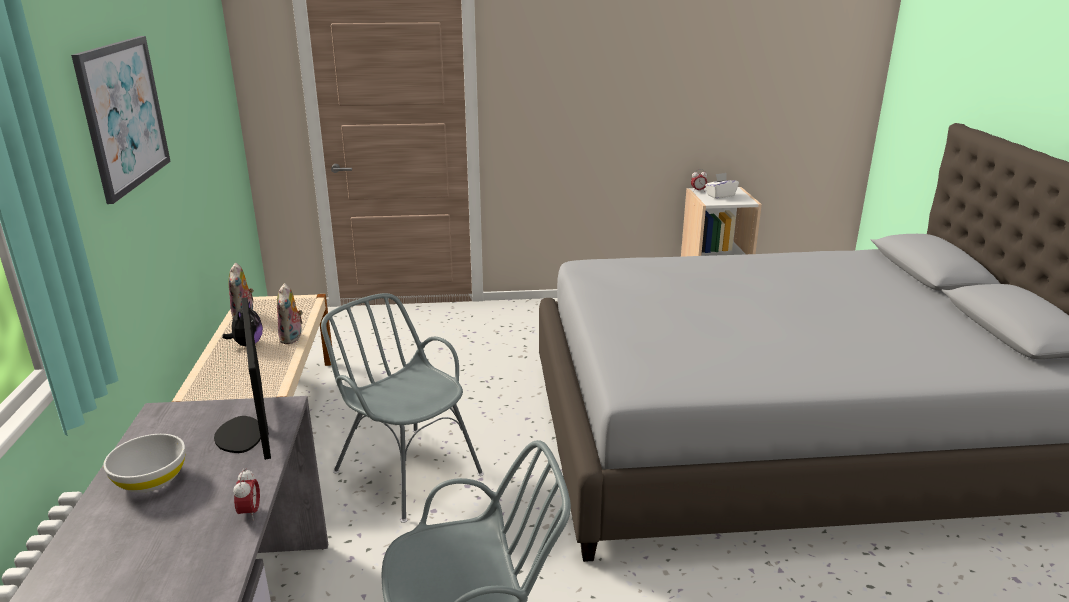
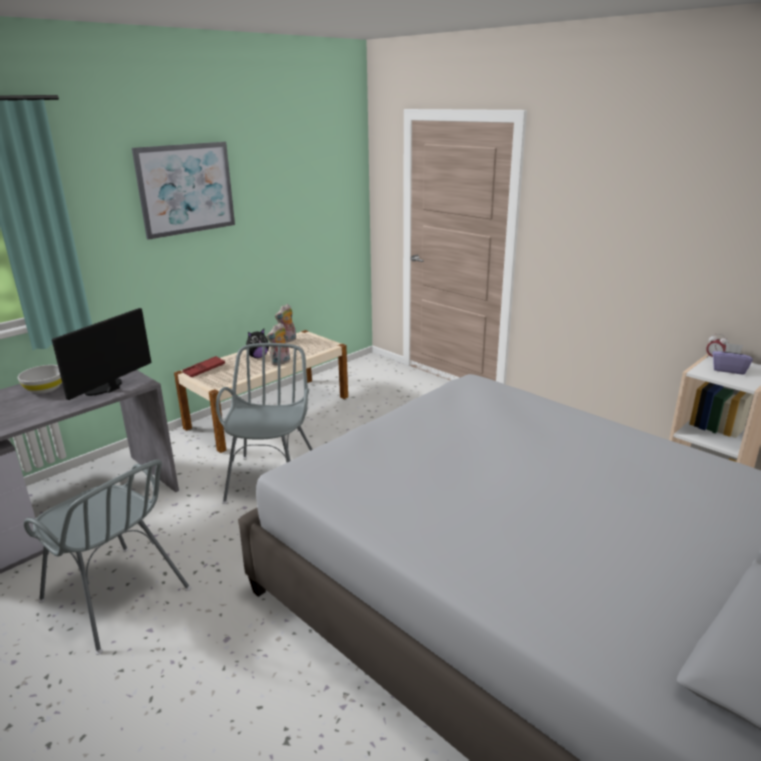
camera: 50 degrees right, 0 degrees up
(208, 385) = (204, 370): none -> red tray
(250, 513) = (31, 421): alarm clock -> none
(720, 195) = (728, 369): white tissue box -> purple tissue box

